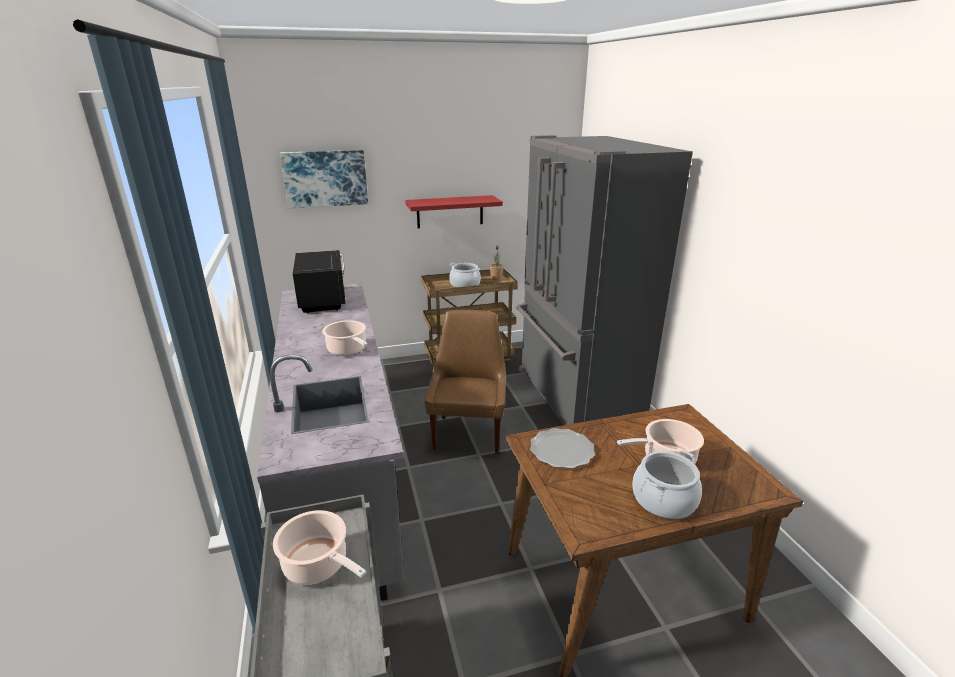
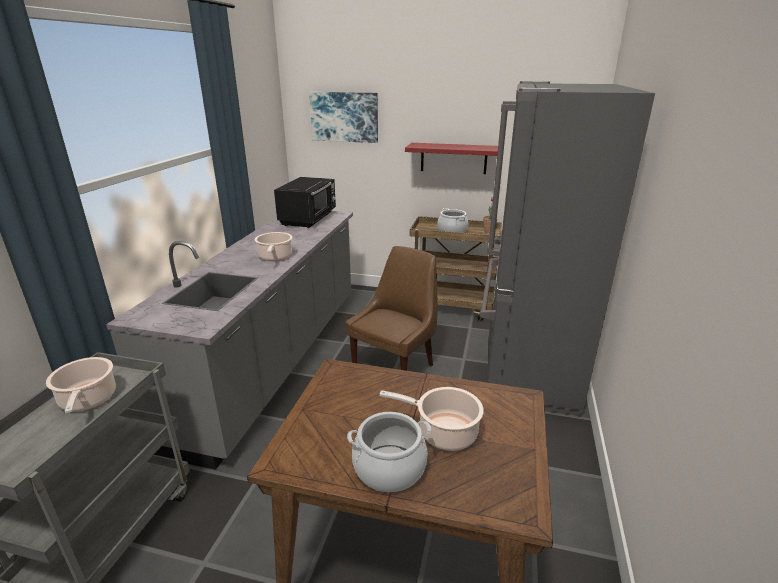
camera: 30 degrees right, 0 degrees up
(561, 451) = (353, 388): plate -> none

